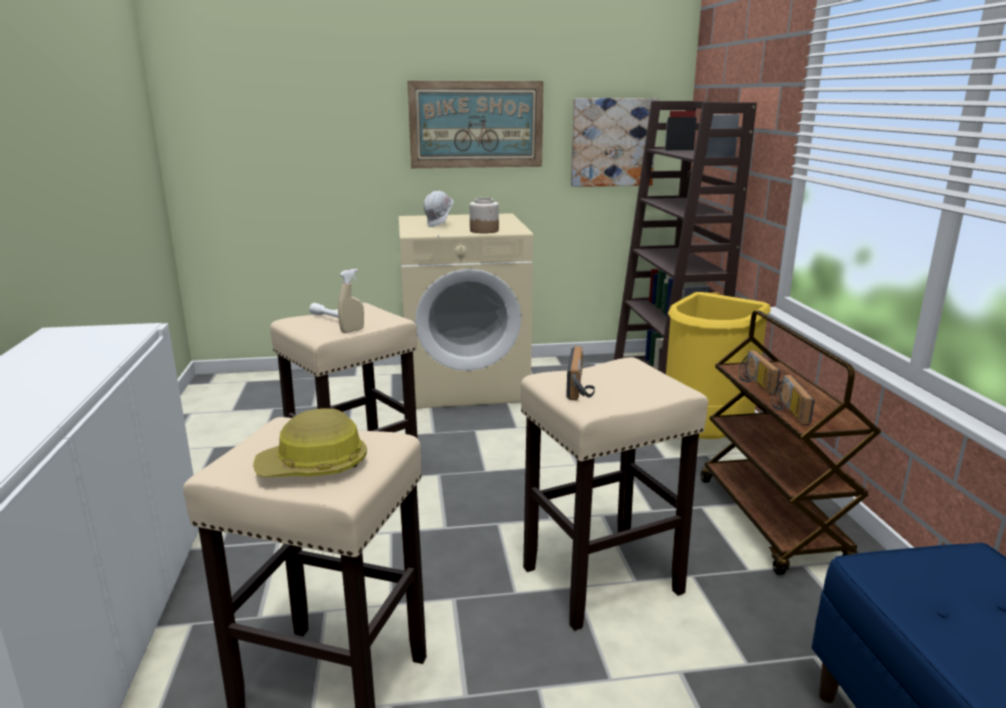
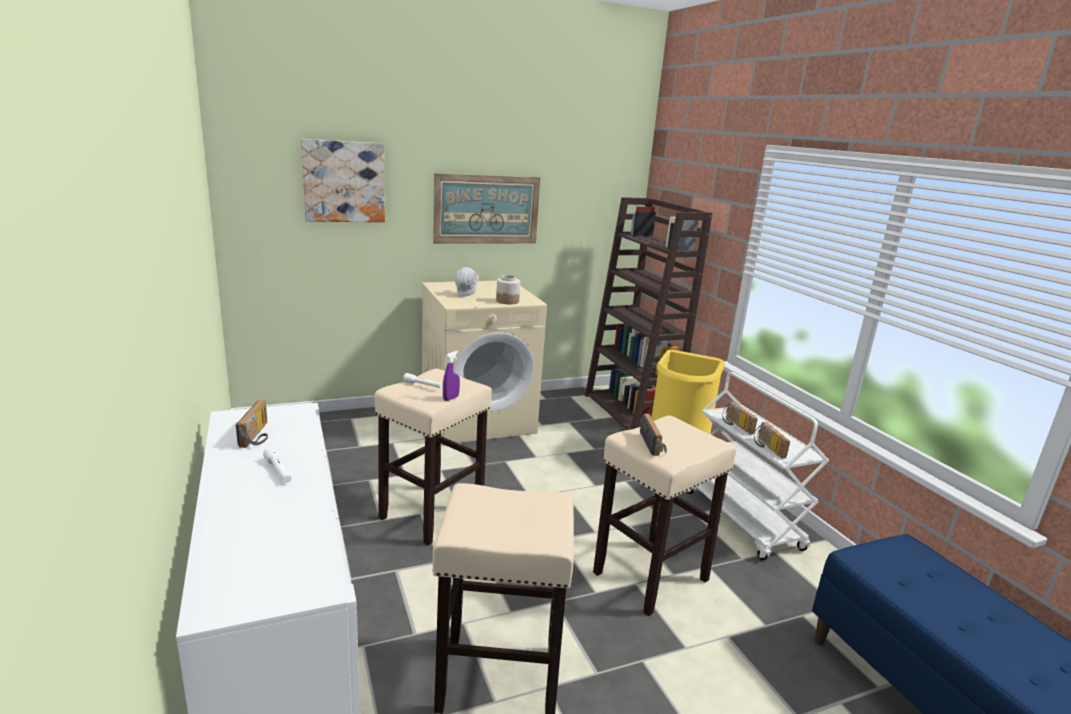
camera: 15 degrees left, 0 degrees up
(44, 385) = (279, 471): none -> white flashlight
(64, 350) = (258, 435): none -> radio
(314, 467) = (522, 525): hard hat -> none
(352, 331) = (451, 398): beige spray bottle -> purple spray bottle
(612, 142) = (588, 225): picture -> picture (344, 181)
(771, 521) = (743, 521): brown cart -> white cart

